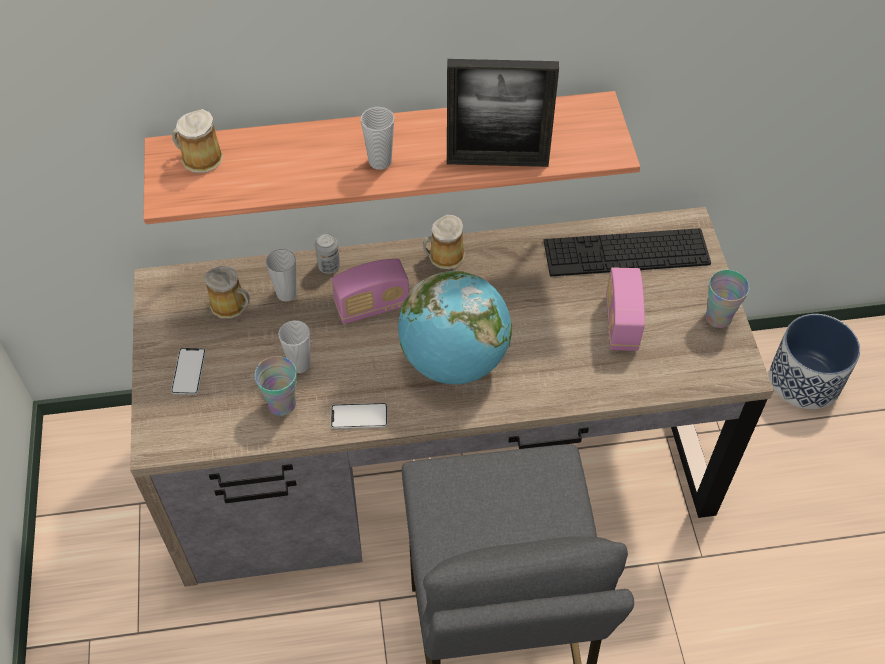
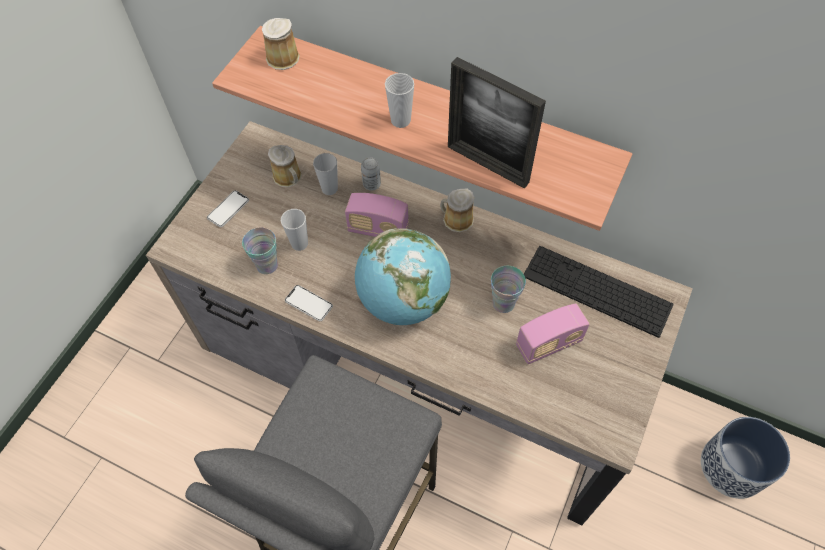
camera: 35 degrees right, 5 degrees up
(621, 323) = (548, 344): radio -> radio turned 150 degrees counterclockwise
(718, 317) = (631, 384): cup -> cup (503, 303)

